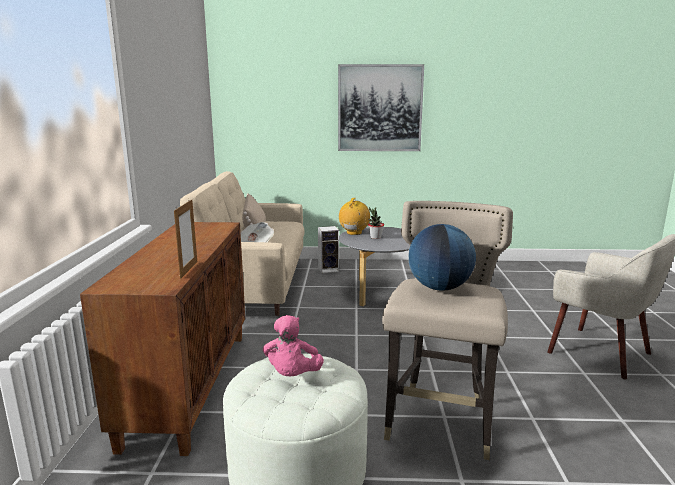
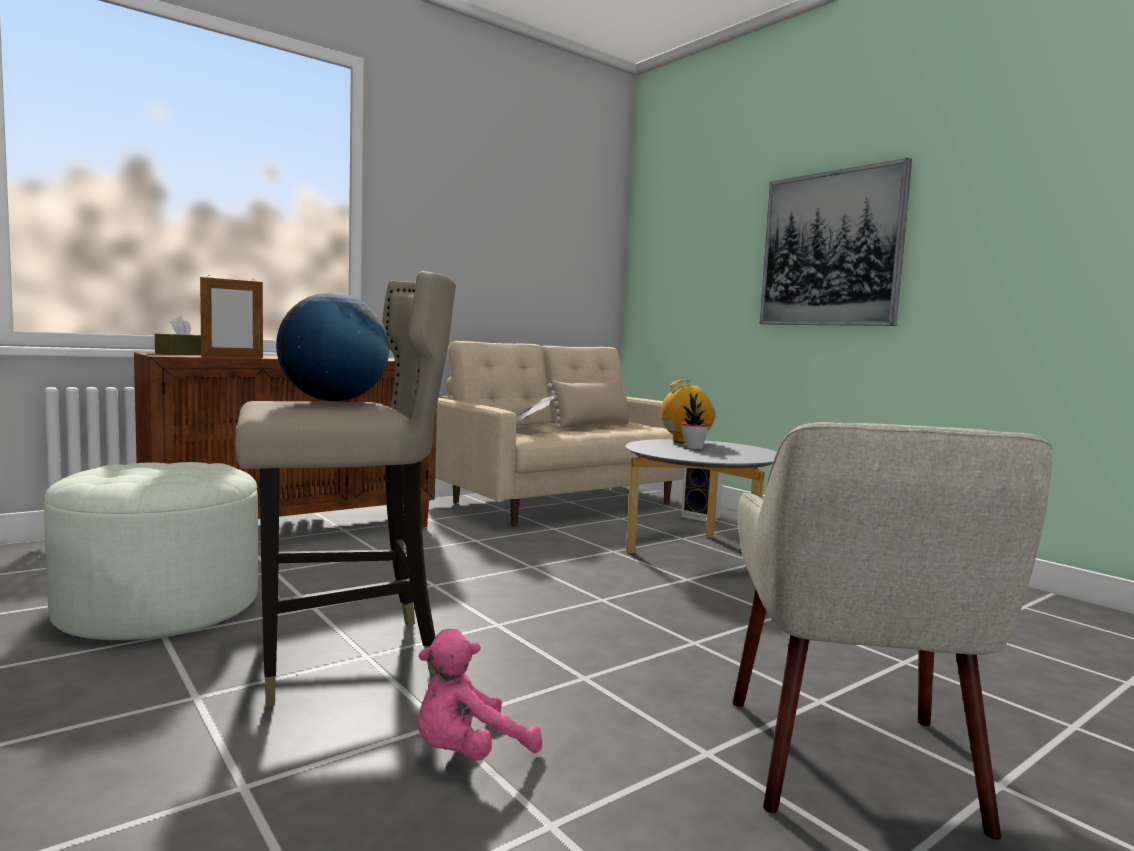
camera: 50 degrees right, 10 degrees down
(126, 279) = (182, 354): none -> brown tissue box
(292, 375) = (170, 470): pink plush toy -> pink plush toy (468, 754)

